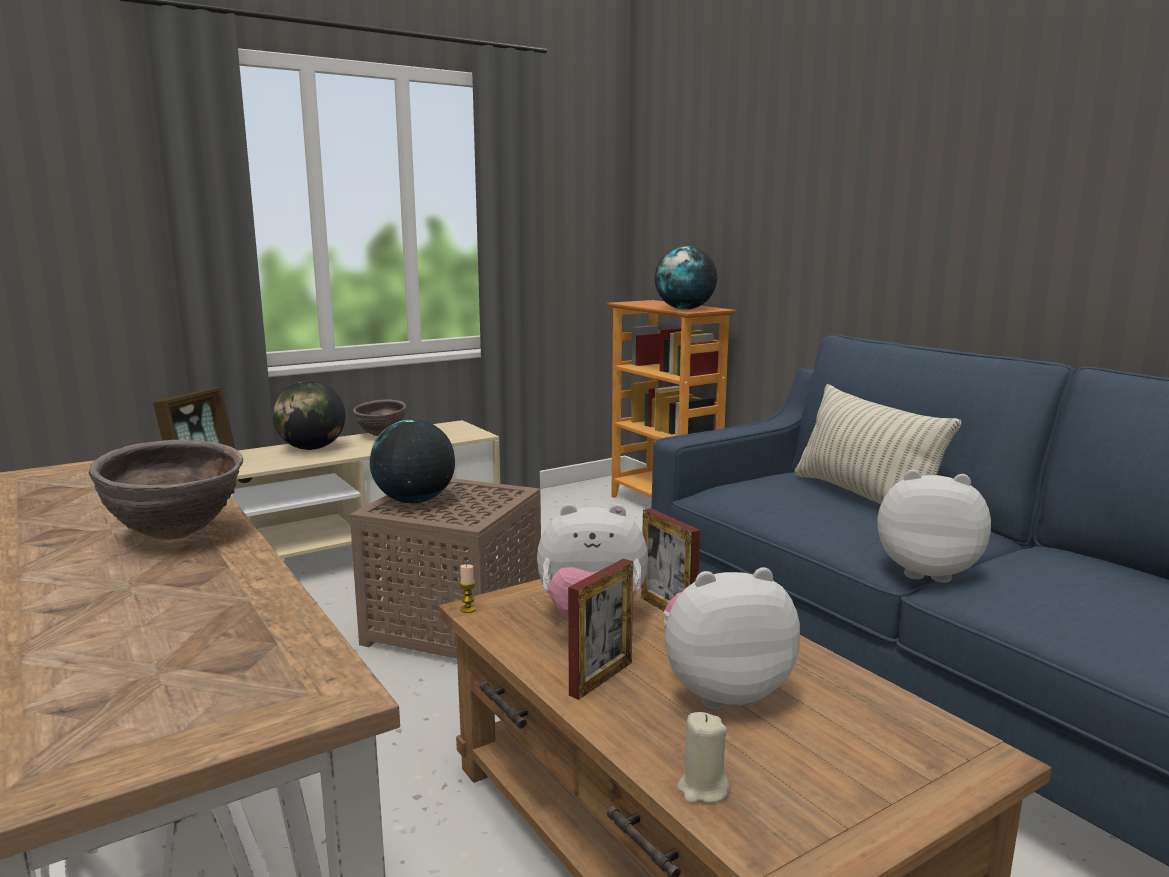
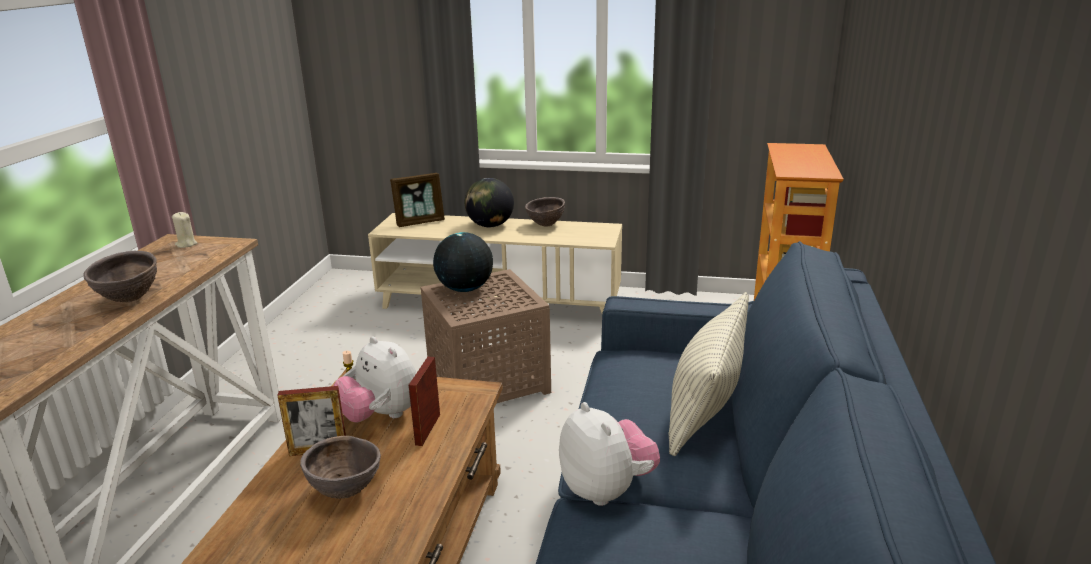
camera: 45 degrees right, 10 degrees up
(685, 309) = (796, 168): globe -> none
(702, 789) = (237, 530): beige candle -> beige candle (186, 244)
(722, 691) = (346, 491): plush toy -> brown bowl

